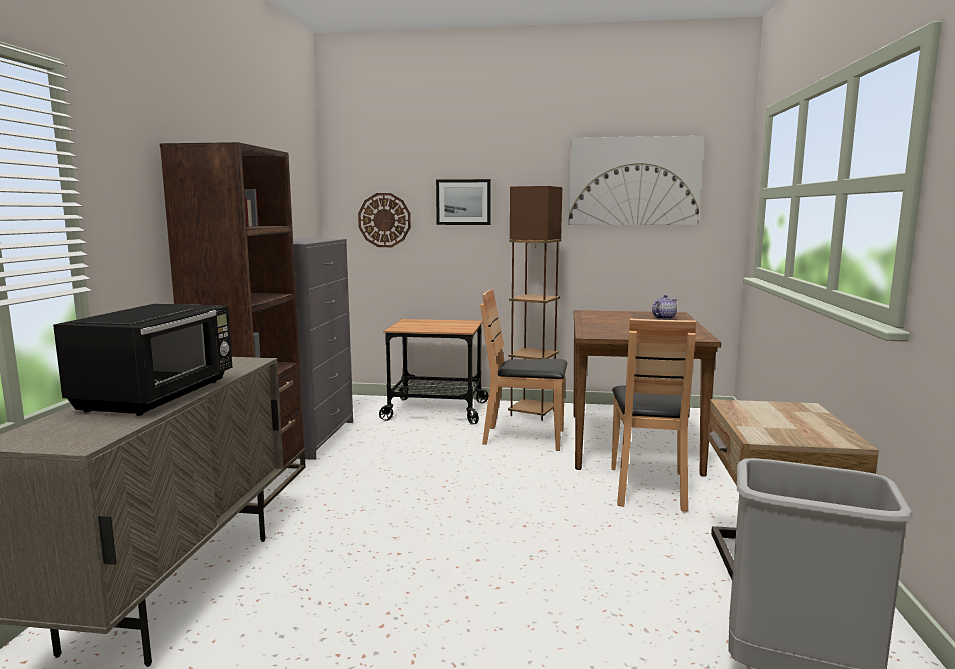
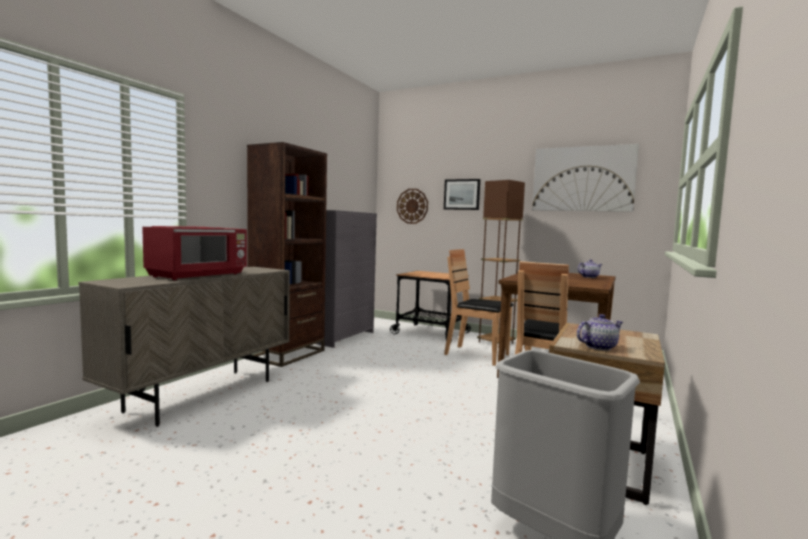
camera: 20 degrees right, 5 degrees down
(159, 395) = (199, 275): black microwave -> red microwave
(793, 437) = (598, 347): none -> teapot

